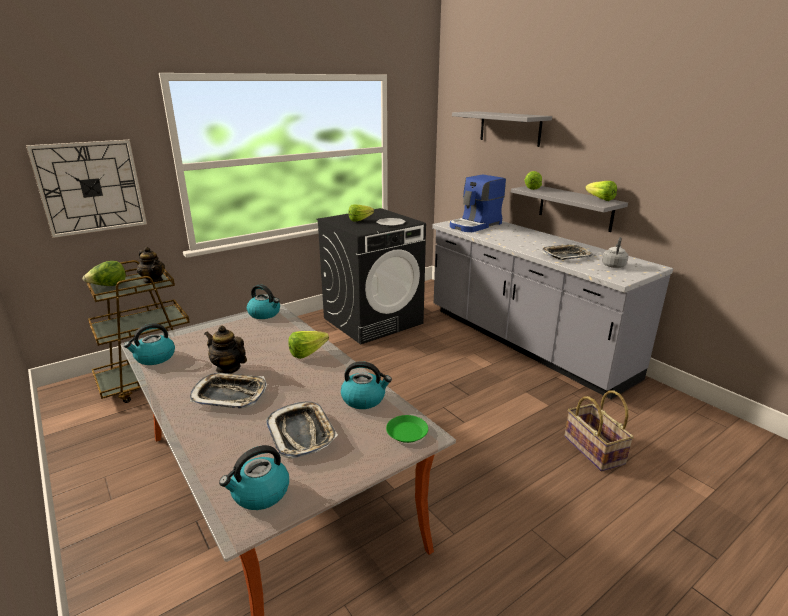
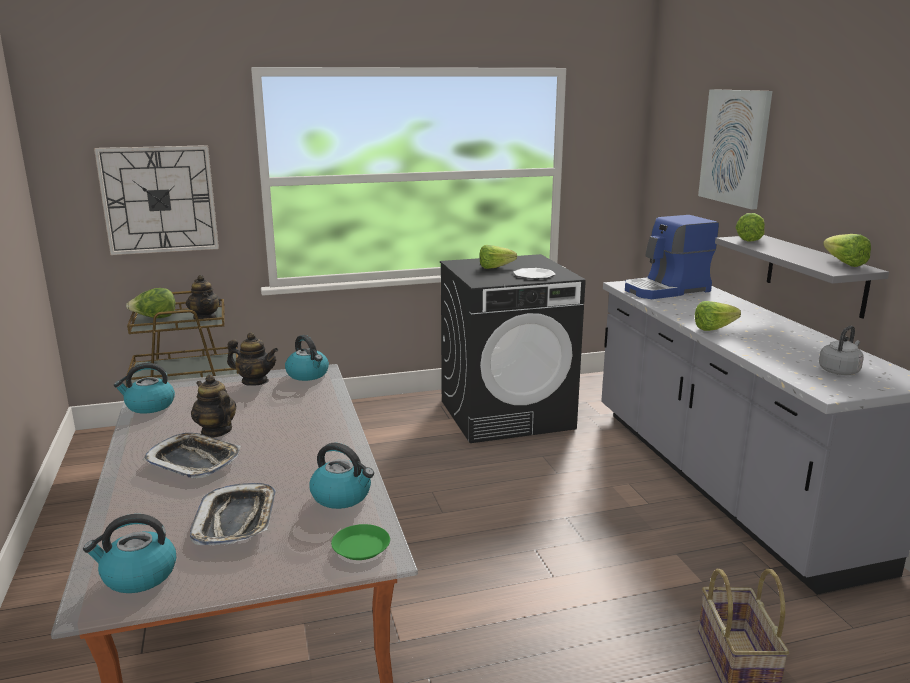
camera: 20 degrees right, 5 degrees down
(227, 325) = (255, 381): none -> teapot
(311, 353) = (324, 429): lettuce -> lettuce (718, 328)
(510, 128) = (735, 147): grey shelf -> picture
(566, 255) = (770, 347): tray -> none

